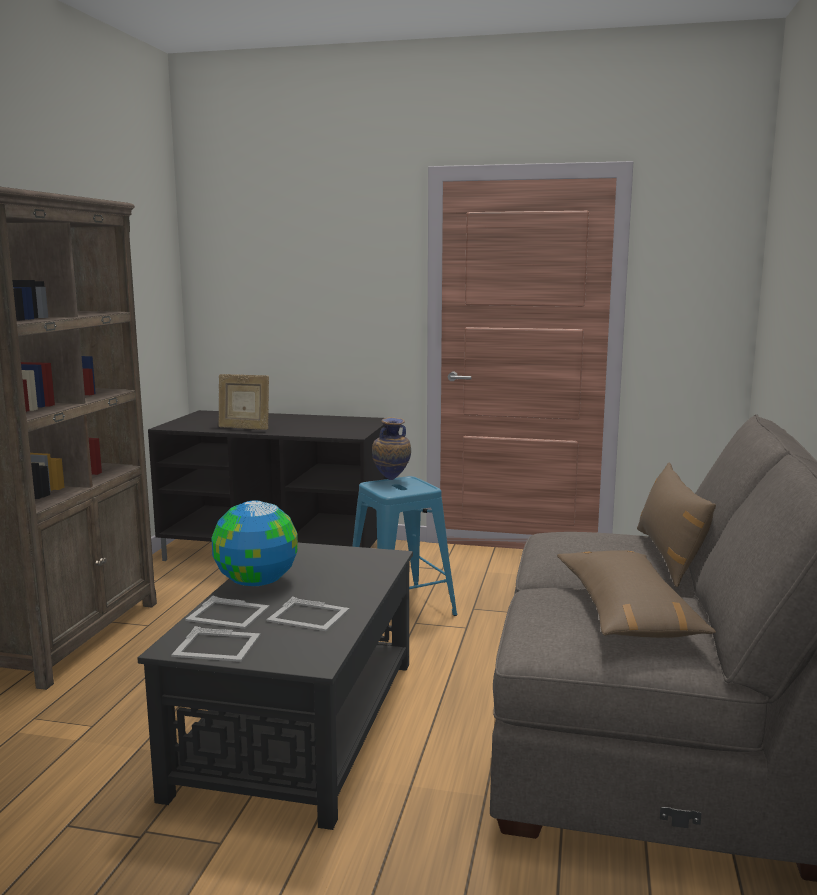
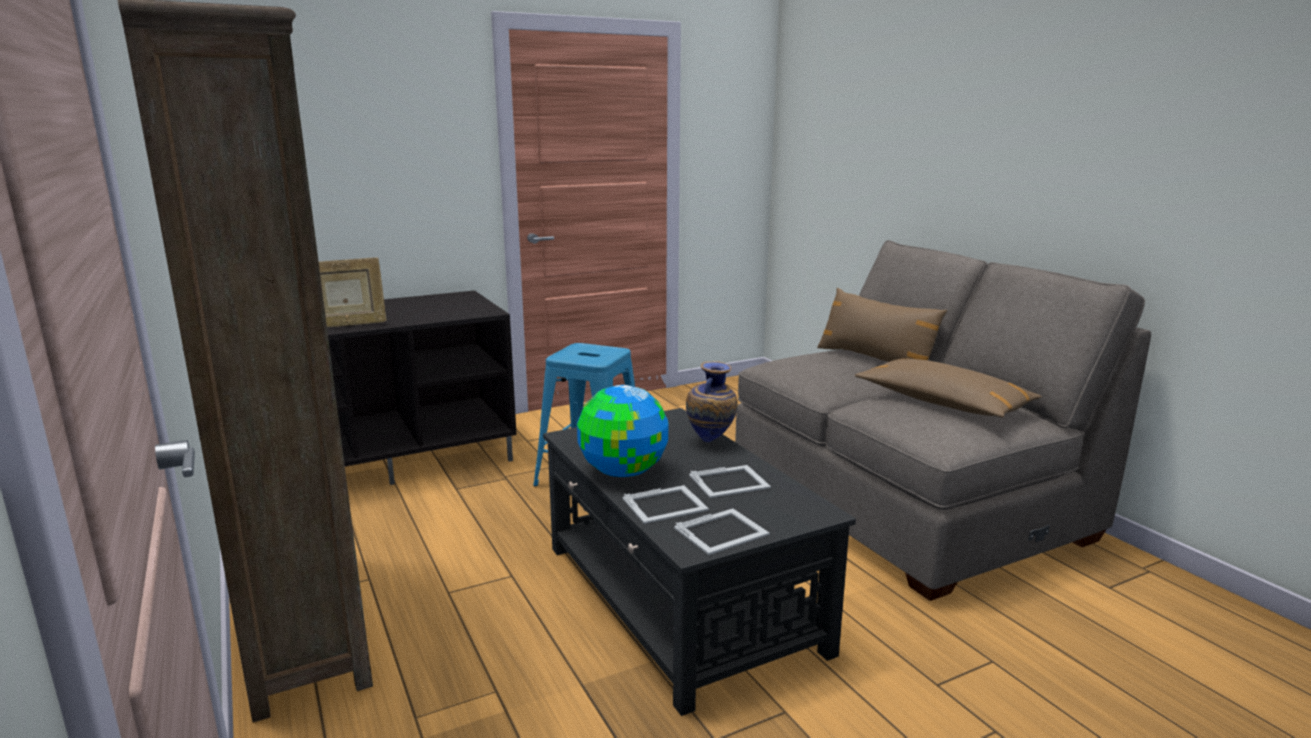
camera: 40 degrees left, 5 degrees up
(391, 480) = (570, 350): vase -> vase (711, 442)

